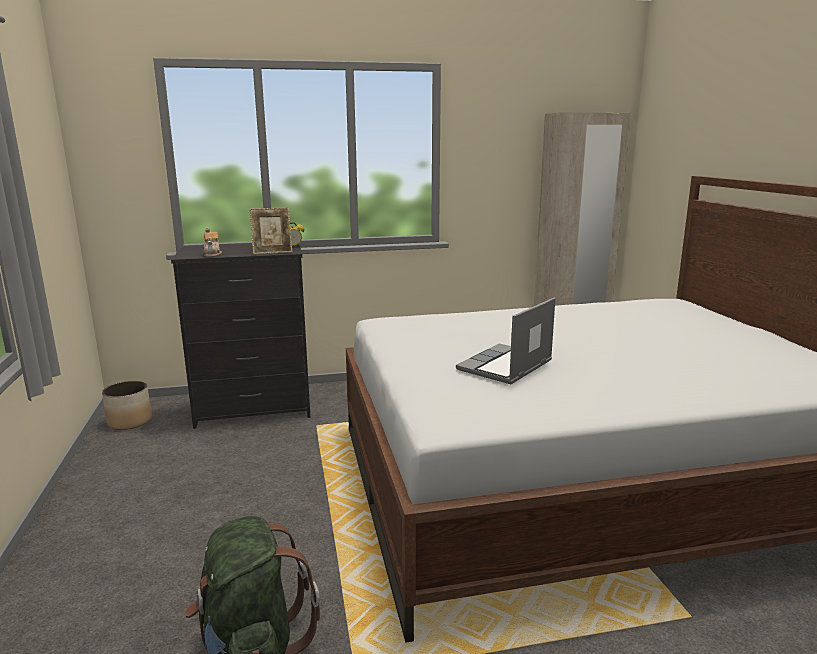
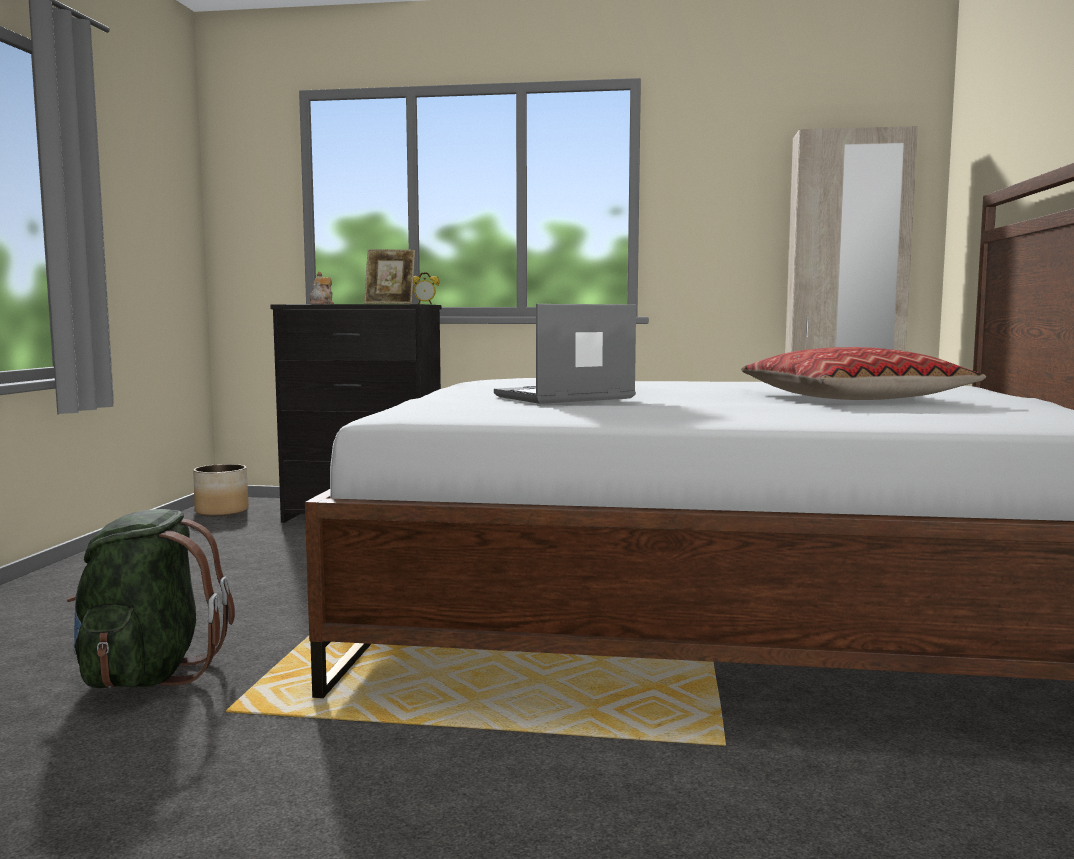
camera: 20 degrees right, 10 degrees down
(671, 342) = (853, 398): none -> pillow

